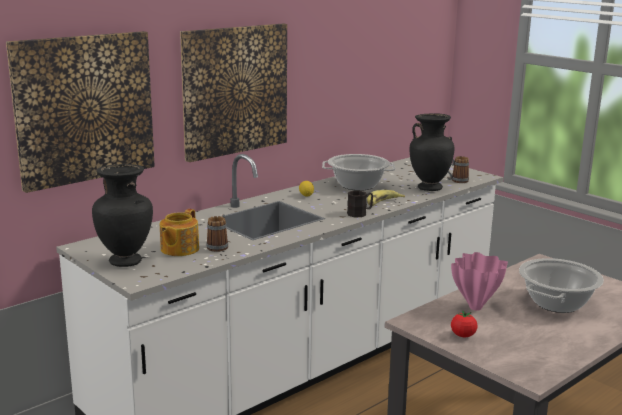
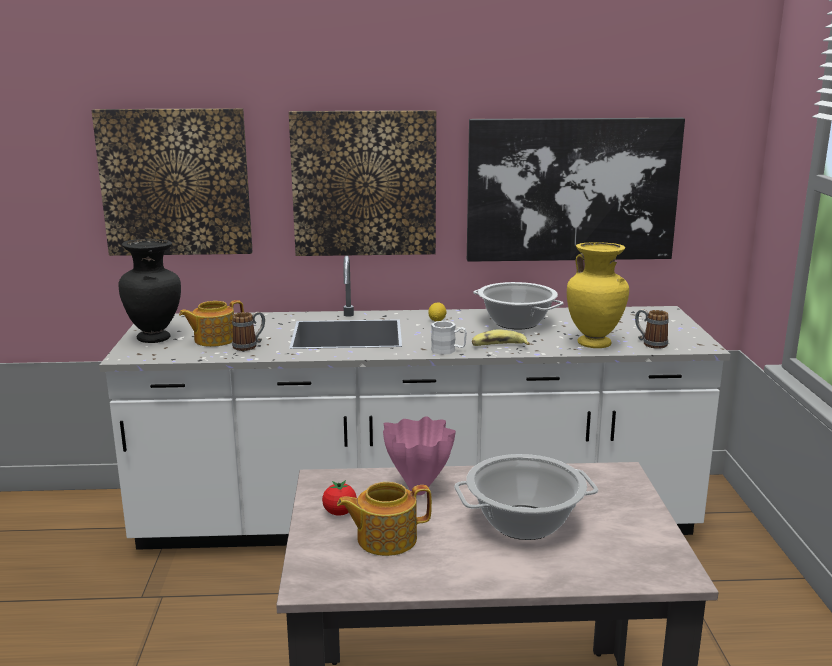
camera: 40 degrees right, 0 degrees up
(360, 213) = (448, 350): black mug -> white mug
(362, 78) = (572, 190): none -> picture
(429, 188) = (594, 344): black vase -> yellow vase
(515, 339) = (385, 539): none -> teapot

